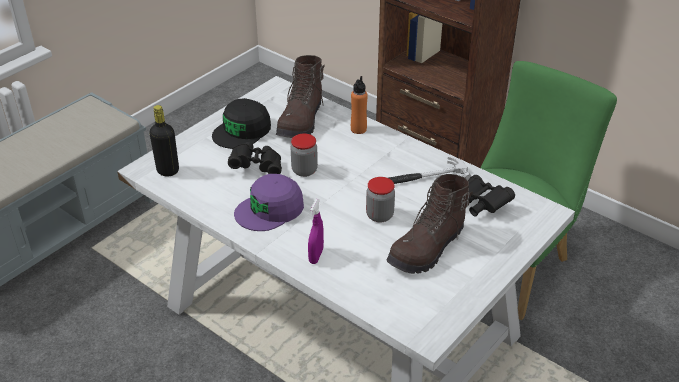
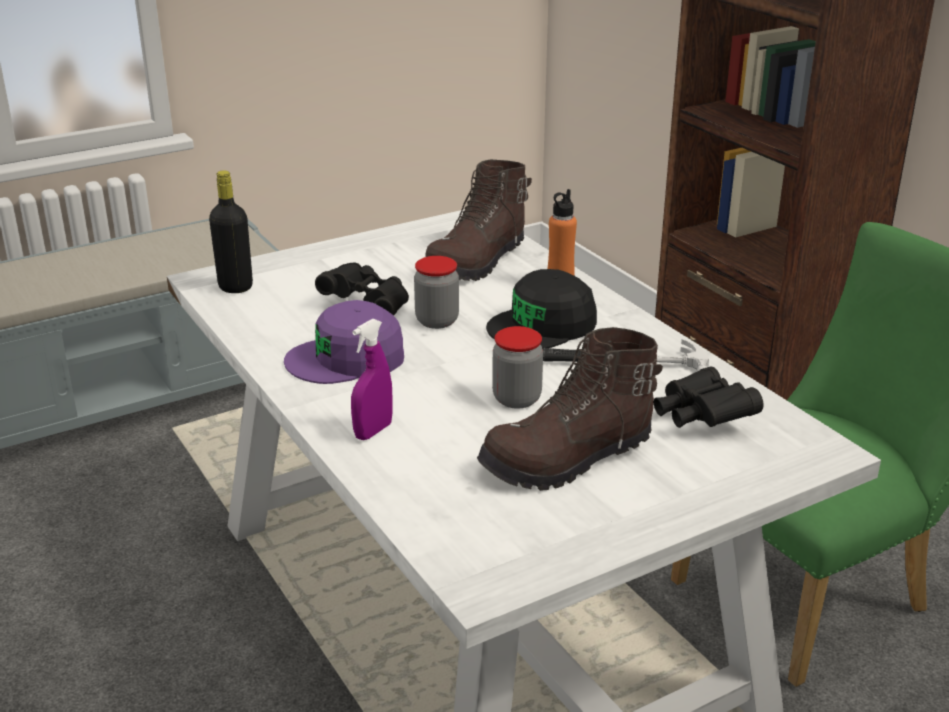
camera: 20 degrees right, 10 degrees down
(242, 131) = (379, 259): black cap -> black cap (543, 325)

